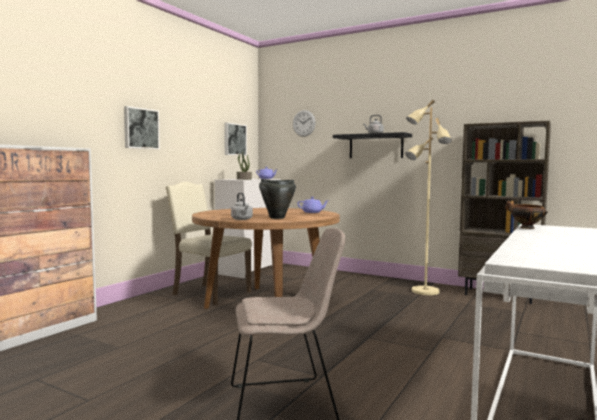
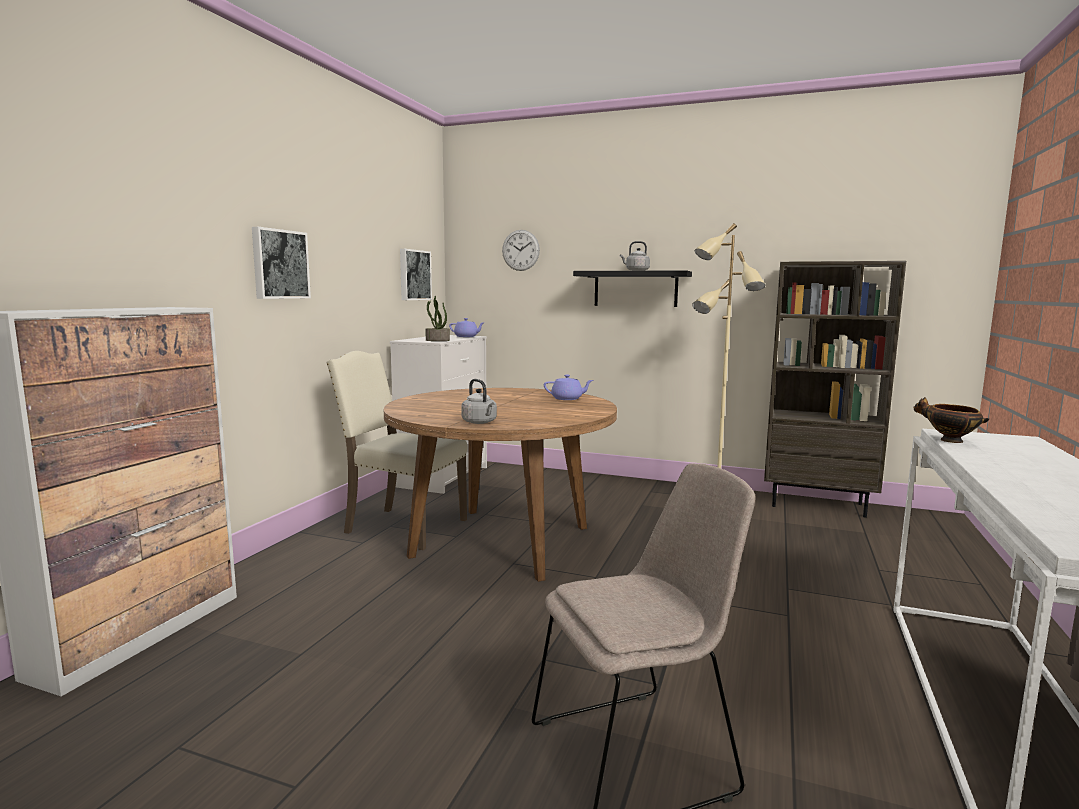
camera: 10 degrees left, 5 degrees up
(277, 218) = (529, 415): black cooking pot -> none

